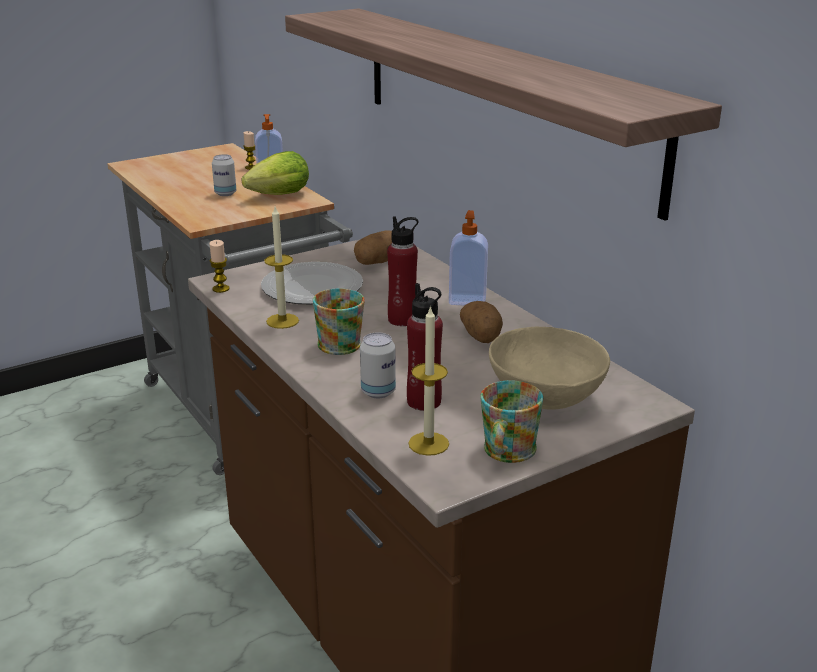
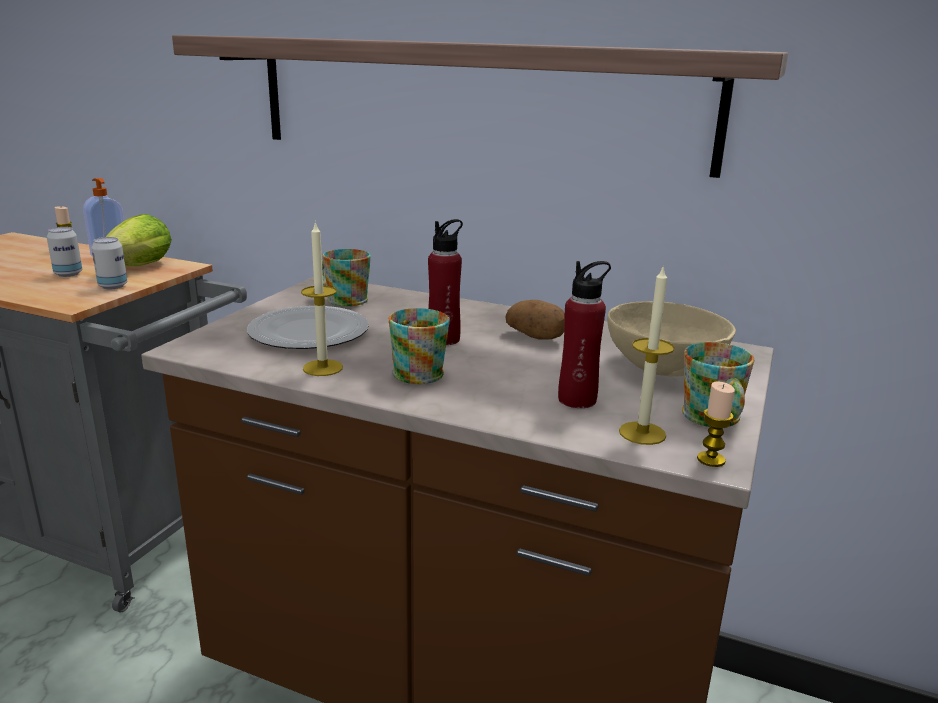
camera: 35 degrees left, 5 degrees down
(221, 289) = (202, 355): candle -> candle (711, 459)
(378, 262) = (342, 299): potato -> mug
(378, 392) = (523, 404): can -> can (113, 286)
(467, 300) = (475, 312): soap dispenser -> none

